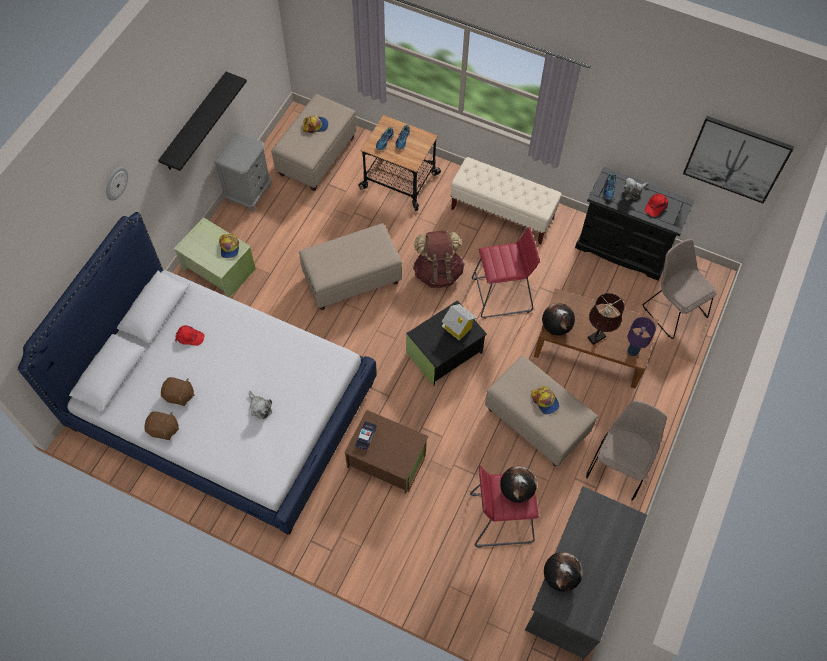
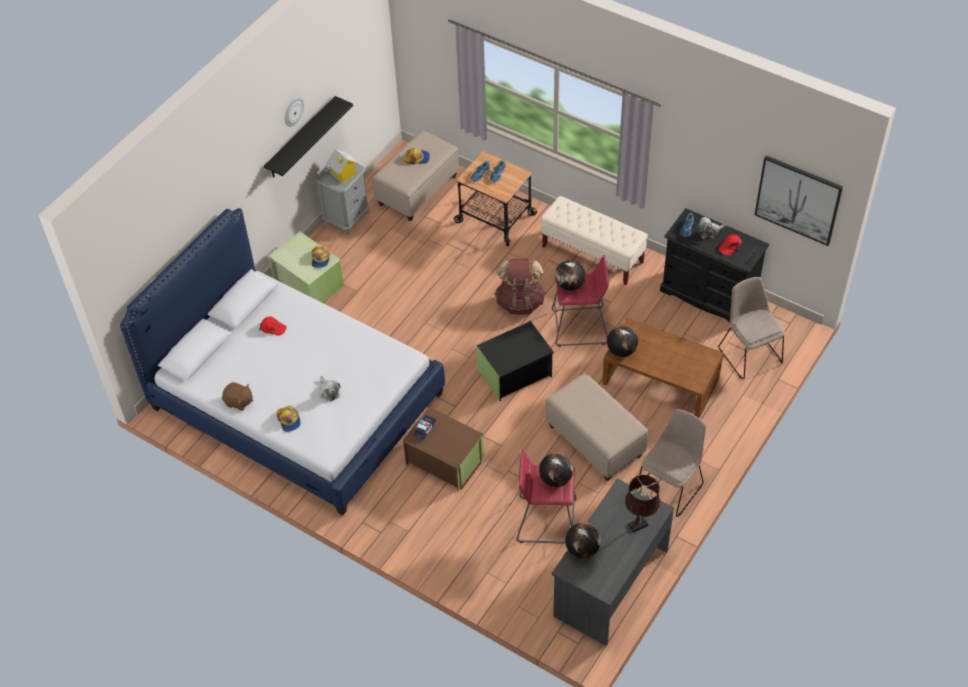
camera: 10 degrees right, 10 degrees down
(116, 183) = (224, 177): wall clock -> wall clock (293, 111)
(179, 395) = (256, 375): brown plush toy -> none
(351, 279) = (435, 302): beige ottoman -> none
(457, 328) = (526, 345): toy house -> toy house (343, 174)
(495, 261) = (569, 285): none -> globe
(545, 401) = (599, 412): cap -> cap (289, 420)
(598, 336) = (661, 362): brown table lamp -> brown table lamp (640, 524)
(632, 351) = (692, 378): purple table lamp -> none

